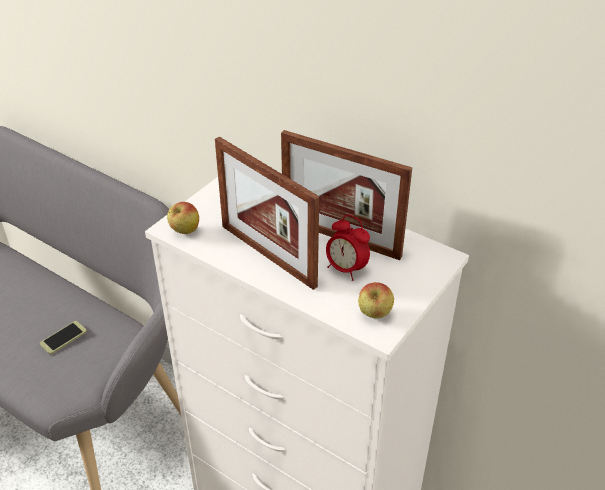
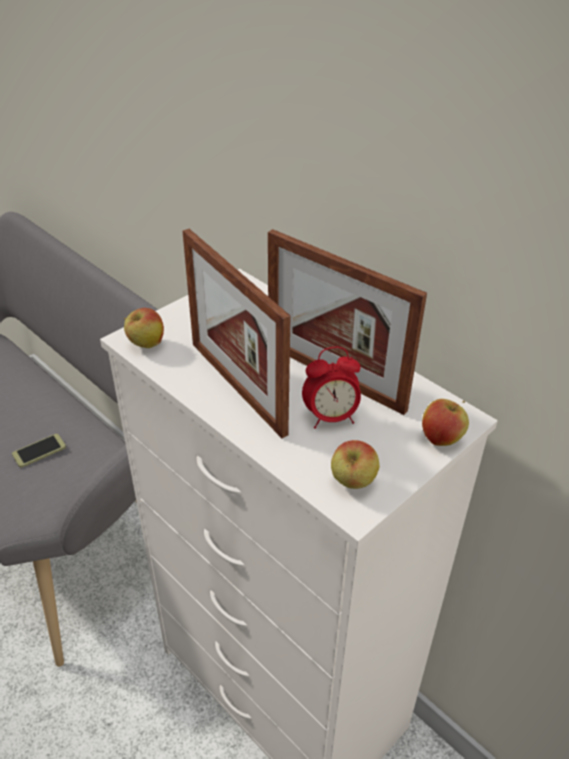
camera: 10 degrees right, 0 degrees up
(346, 269) = (331, 417): alarm clock -> alarm clock turned 60 degrees counterclockwise
(431, 274) = (441, 439): none -> apple

